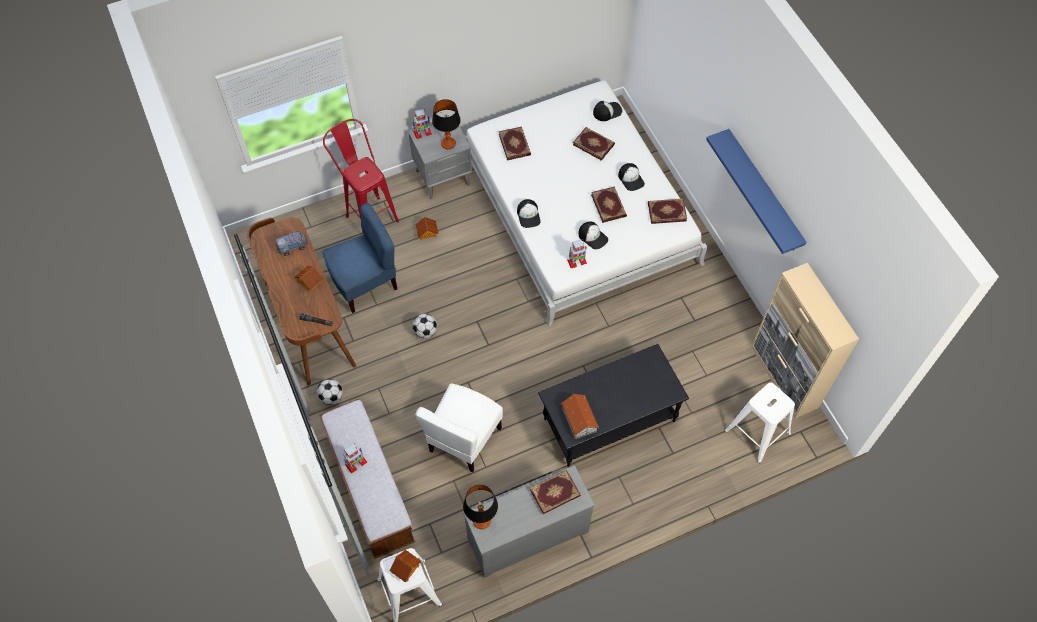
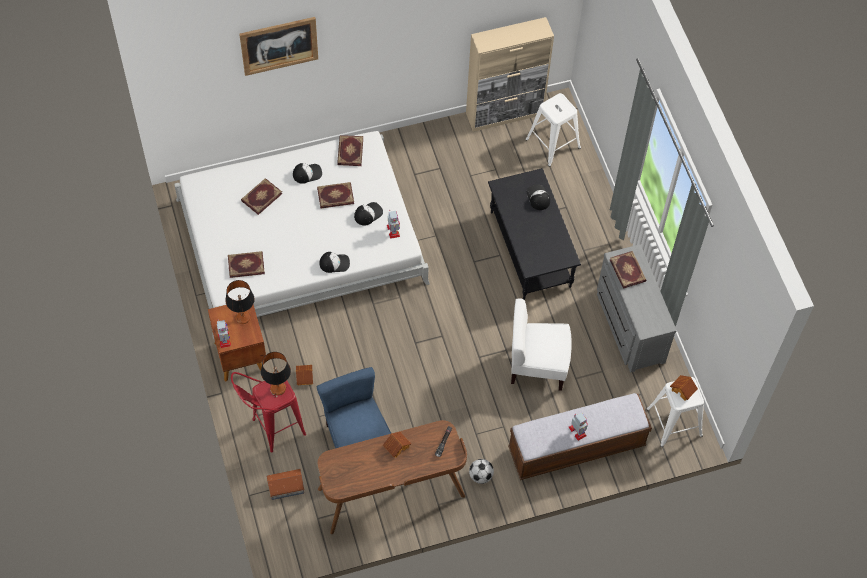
camera: 85 degrees left, 0 degrees up
(292, 247) = (354, 461): toy truck -> none
(425, 331) = (420, 388): football -> none
(444, 178) = (240, 356): grey nightstand -> brown nightstand
(464, 439) = (537, 366): white chair -> white chair turned 150 degrees clockwise
(481, 520) = (648, 327): table lamp -> table lamp (278, 388)
(579, 419) = (554, 250): toy house -> toy house (285, 486)
(607, 111) = (223, 179): cap -> cap (538, 197)
(706, 61) = (279, 45): none -> picture
(763, 192) = (397, 47): blue shelf -> none

